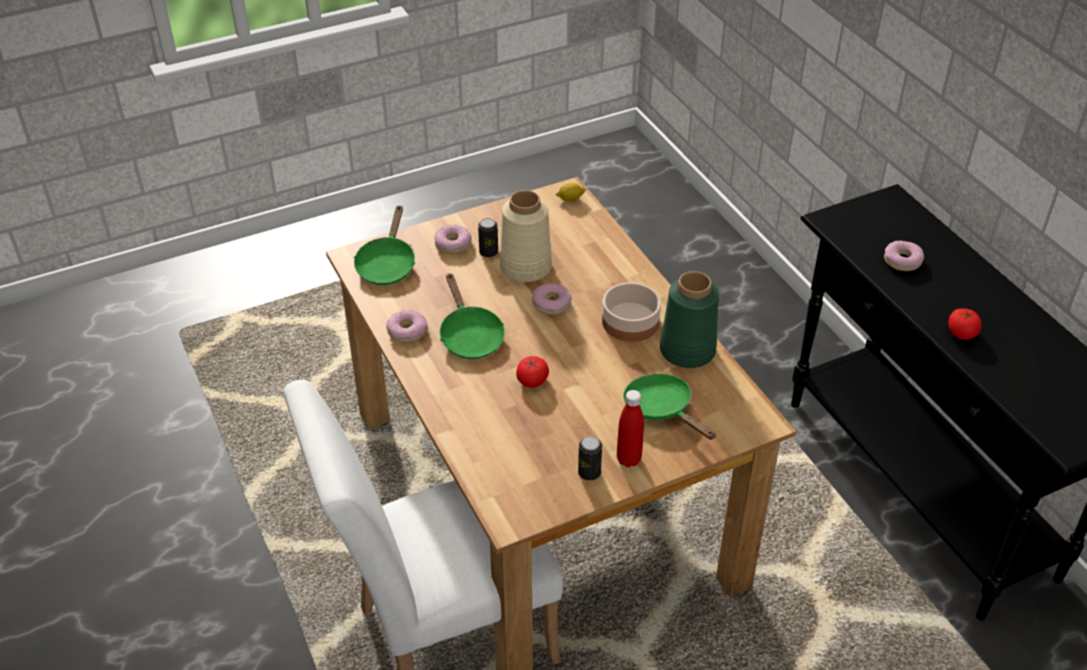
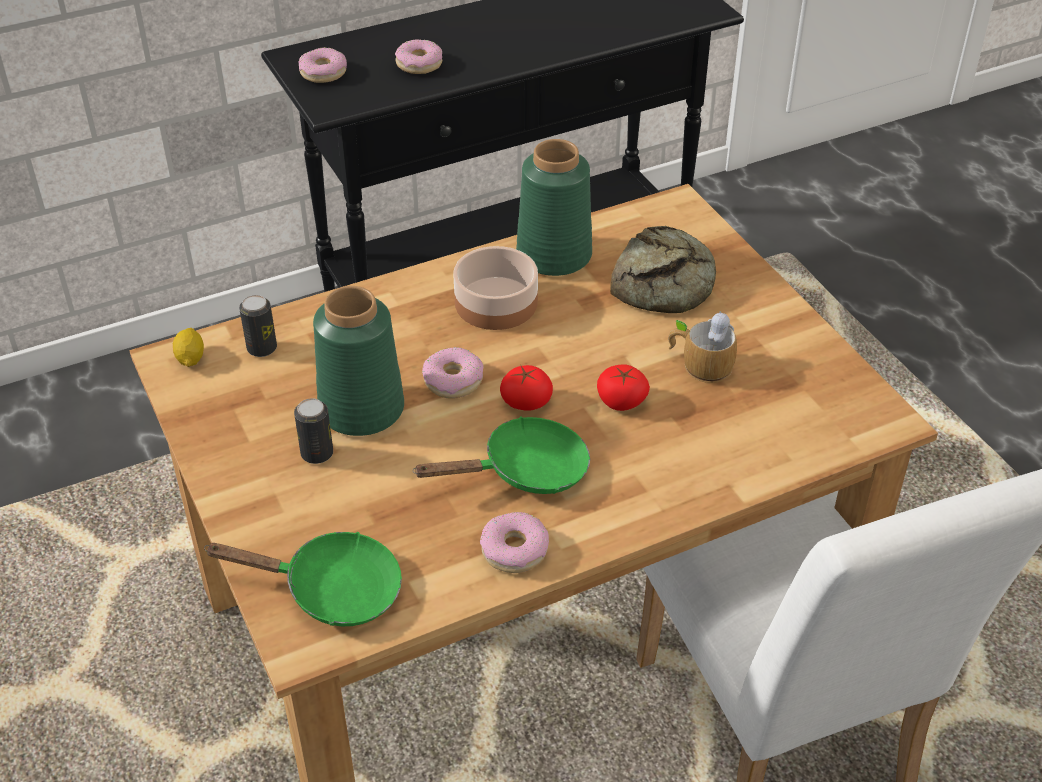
camera: 90 degrees left, 0 degrees up
(453, 244) = (287, 500): donut -> donut (323, 72)
(526, 267) = (361, 408): beige vase -> green vase
(570, 422) = (699, 363): none -> mug
(589, 473) = (788, 347): can -> can (262, 348)
(628, 459) = (758, 313): red bottle -> none
(662, 409) = (666, 281): green frying pan -> bread
(961, 333) = (548, 43): tomato -> tomato (526, 401)

